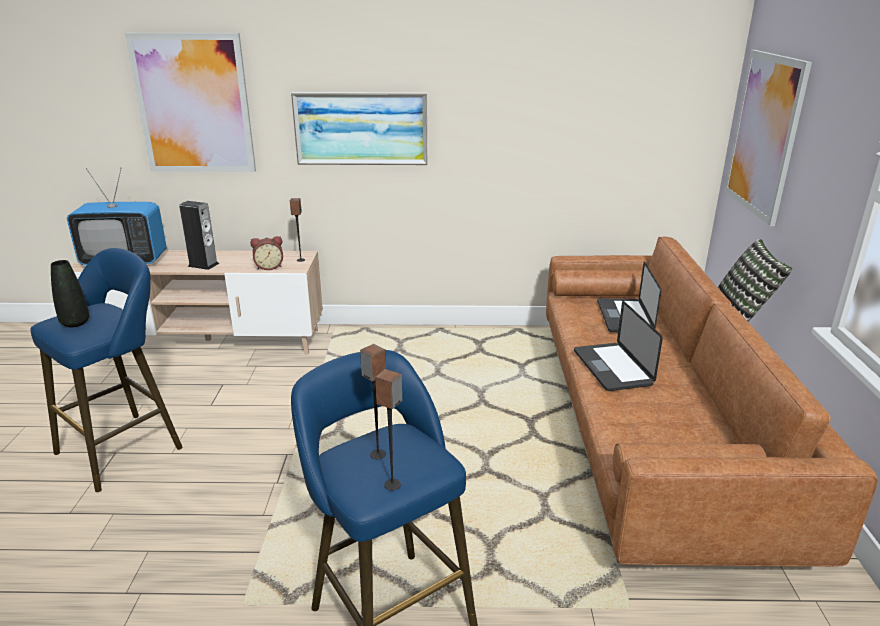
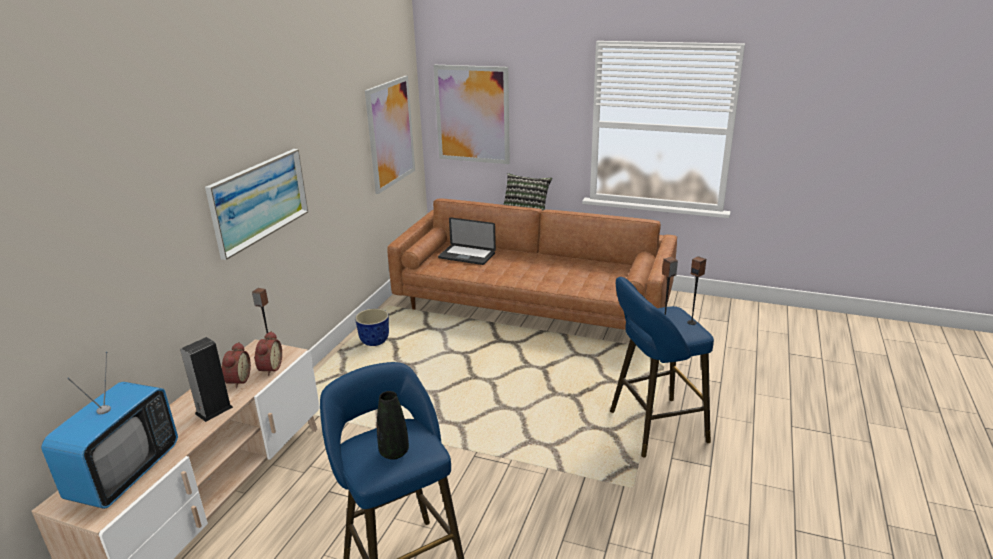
camera: 70 degrees left, 0 degrees up
(194, 104) = (117, 241): picture -> picture (390, 133)
(248, 261) = (237, 380): none -> alarm clock
(471, 341) = (374, 341): none -> planter
(612, 368) = (526, 274): laptop -> none

